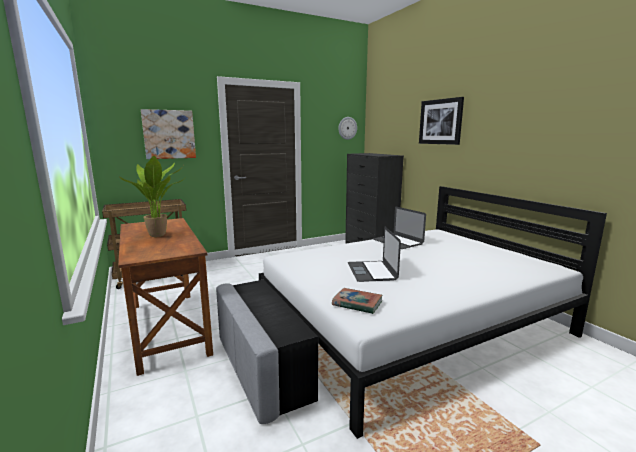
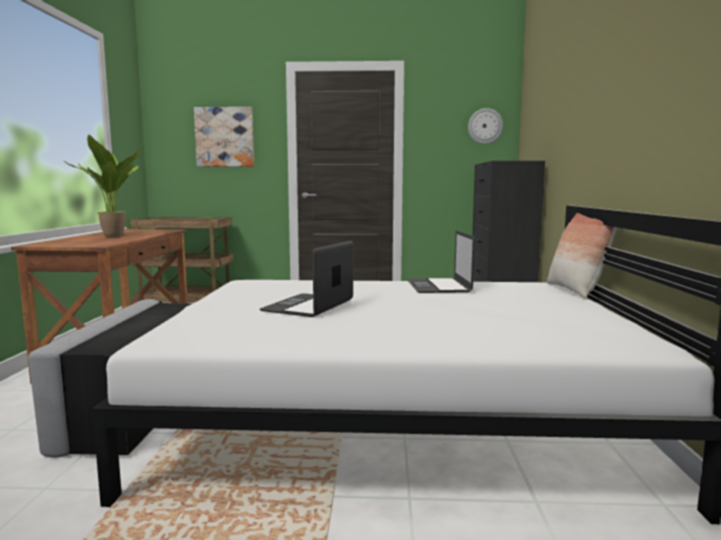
camera: 30 degrees right, 5 degrees down
(357, 303) = (197, 326): book -> none
(440, 122) = (580, 91): picture -> none
(459, 234) = (575, 291): none -> pillow

